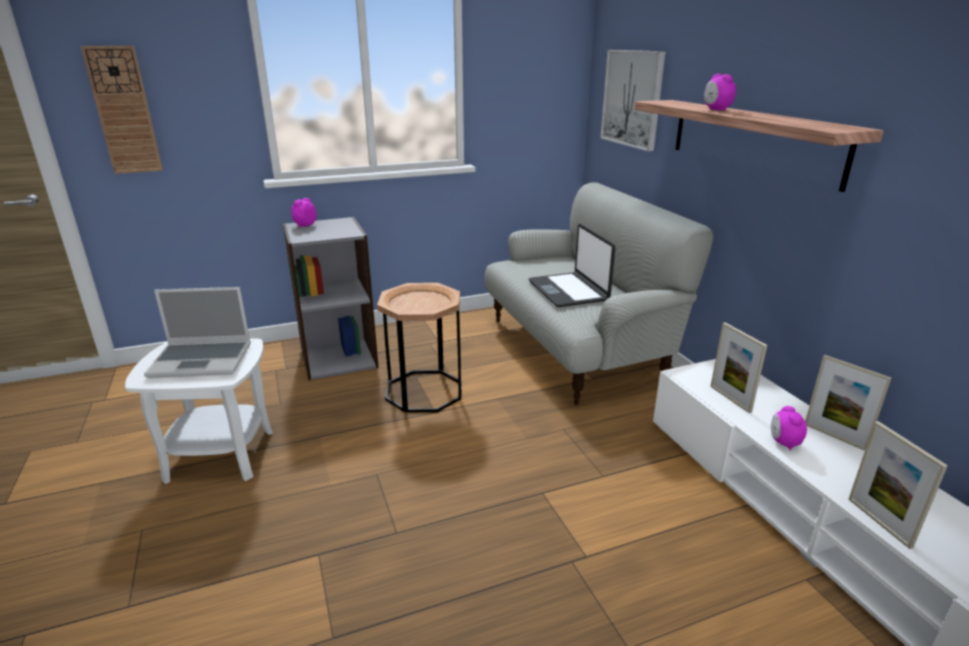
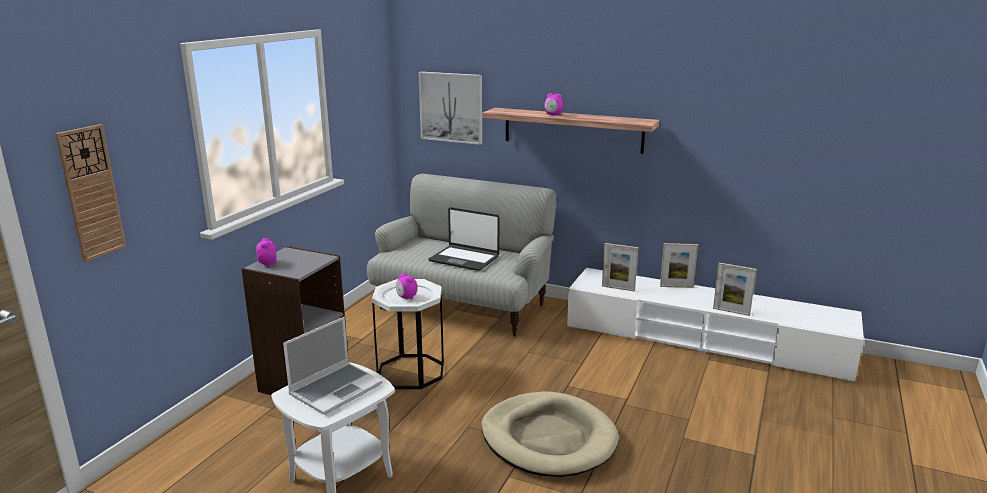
camera: 45 degrees left, 5 degrees down
(420, 541) = (548, 439): none -> beige dog bed
(424, 391) = (411, 372): brown side table -> white side table
(783, 443) = (664, 298): alarm clock -> alarm clock (406, 297)

